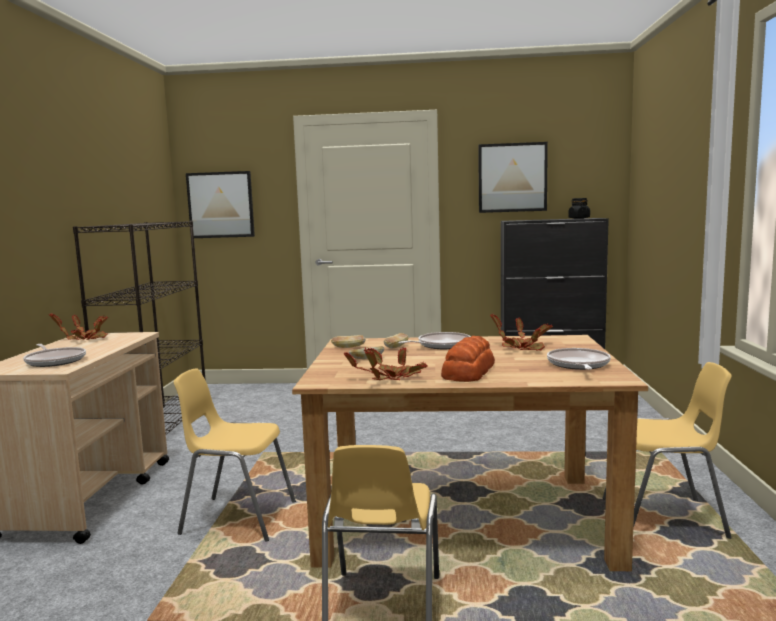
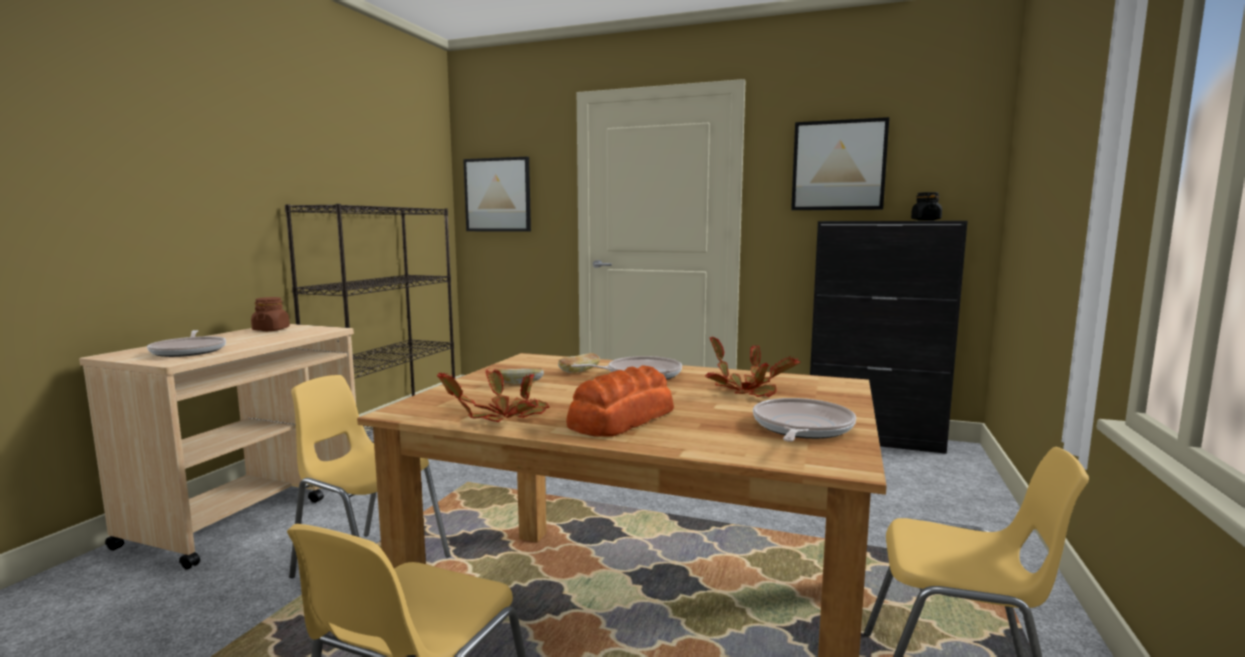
camera: 15 degrees right, 0 degrees up
(86, 339) = (271, 329): potted plant -> brown jar
(348, 347) = (521, 366): bread -> none

